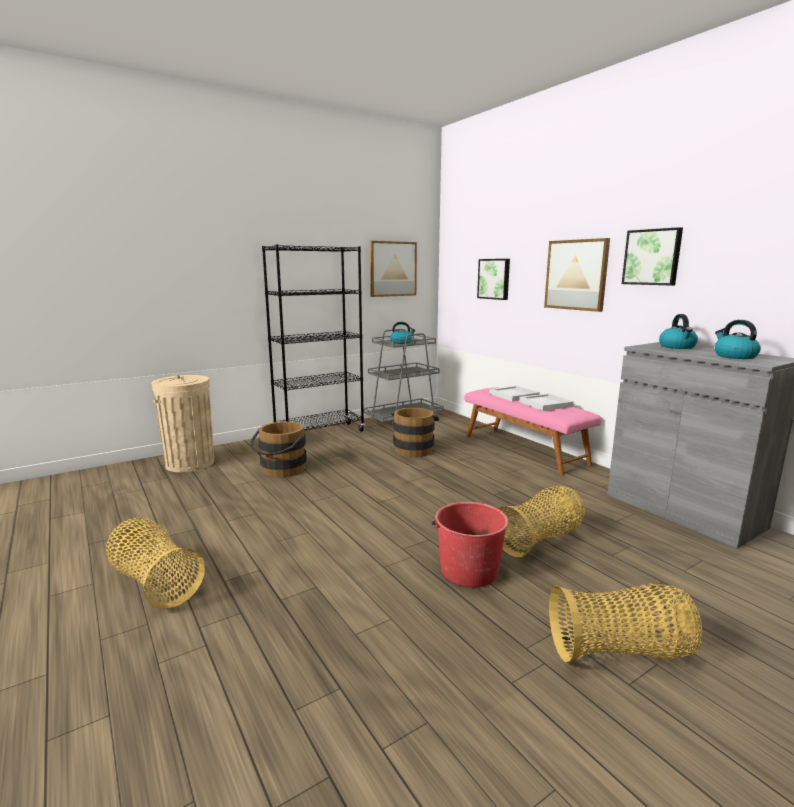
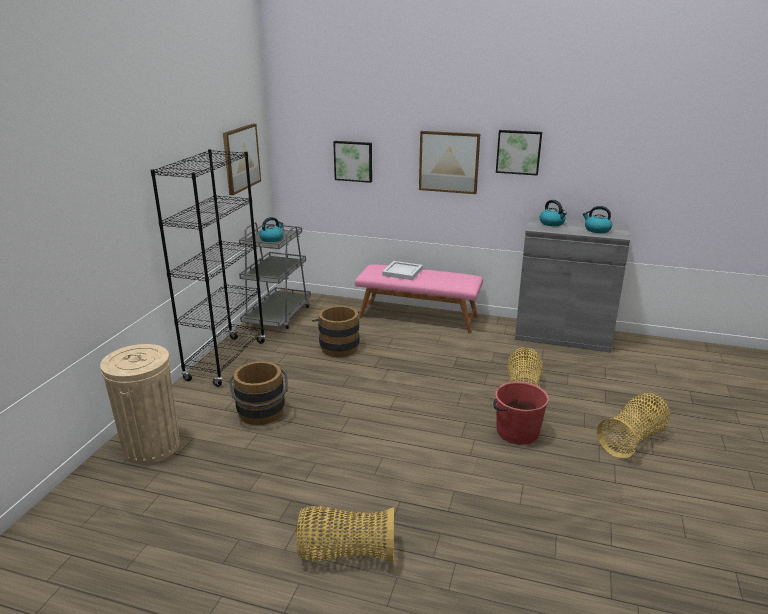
camera: 40 degrees left, 10 degrees up
(544, 404) = (437, 276): white tray -> none

